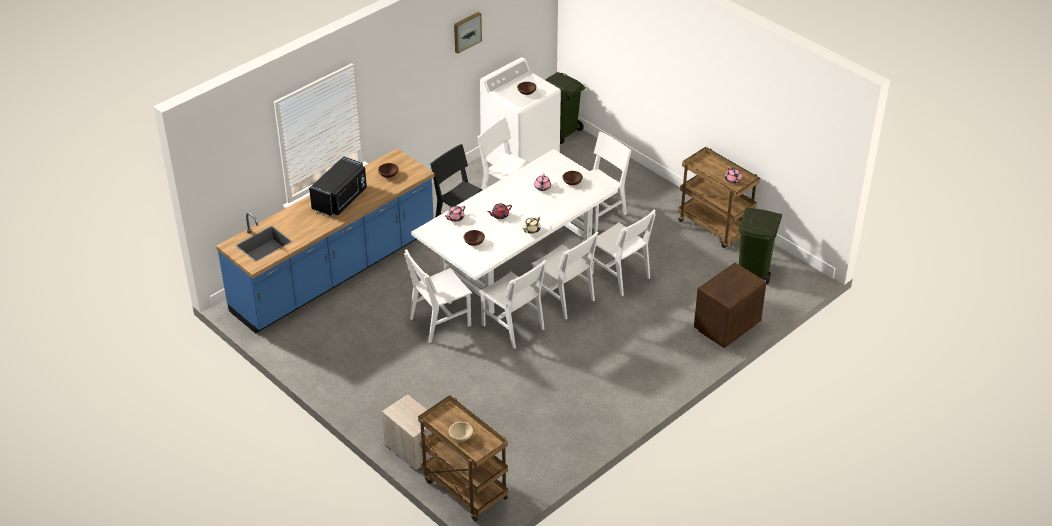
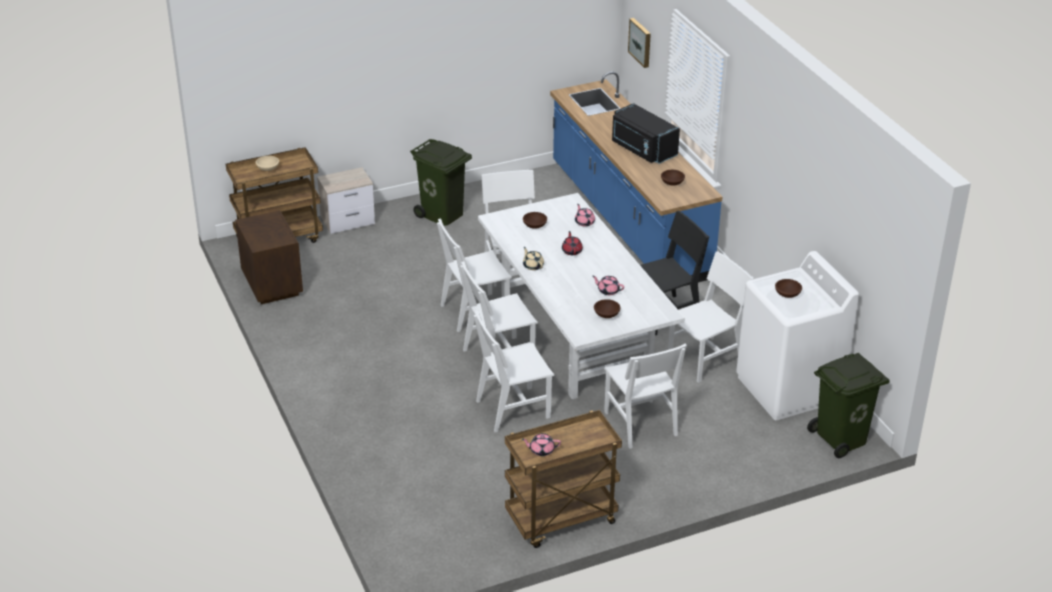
camera: 110 degrees right, 5 degrees down
(466, 32) = (820, 172): picture -> picture (641, 42)
(725, 328) = (369, 465): brown nightstand -> brown nightstand (273, 284)
(754, 271) = (454, 527): green trash can -> green trash can (442, 214)

